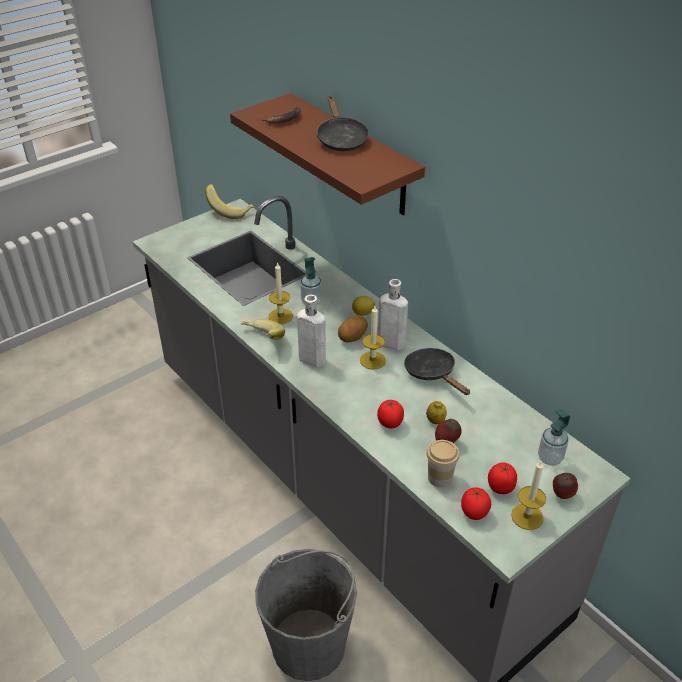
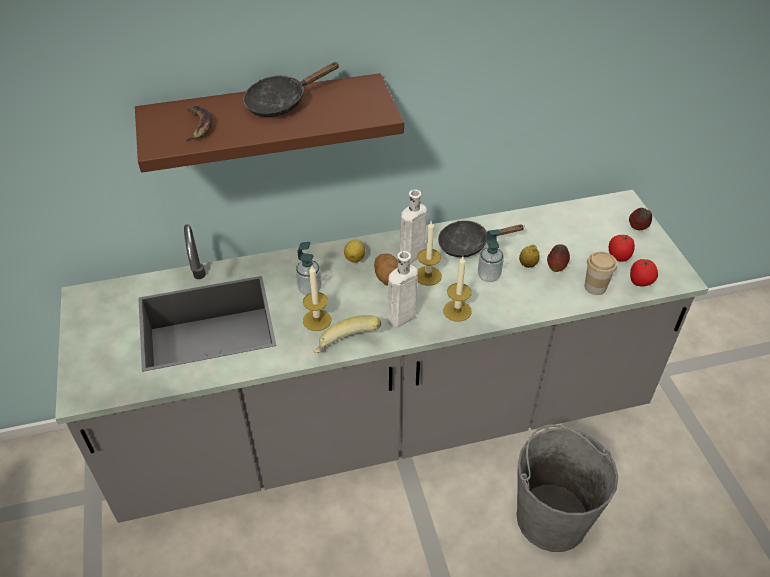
camera: 65 degrees left, 5 degrees up
(230, 211) = (81, 304): banana -> none
(341, 139) = (281, 102): black frying pan -> black frying pan turned 135 degrees clockwise
(390, 424) = (518, 294): tomato -> none
(527, 516) = (652, 255): candle -> candle (457, 311)
(550, 458) = (598, 219): soap dispenser -> soap dispenser (488, 276)

